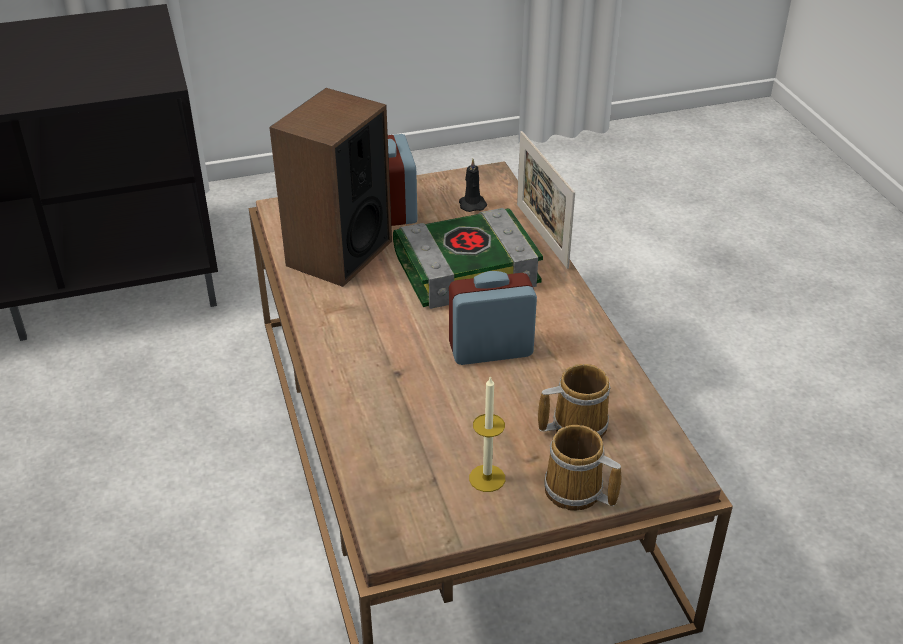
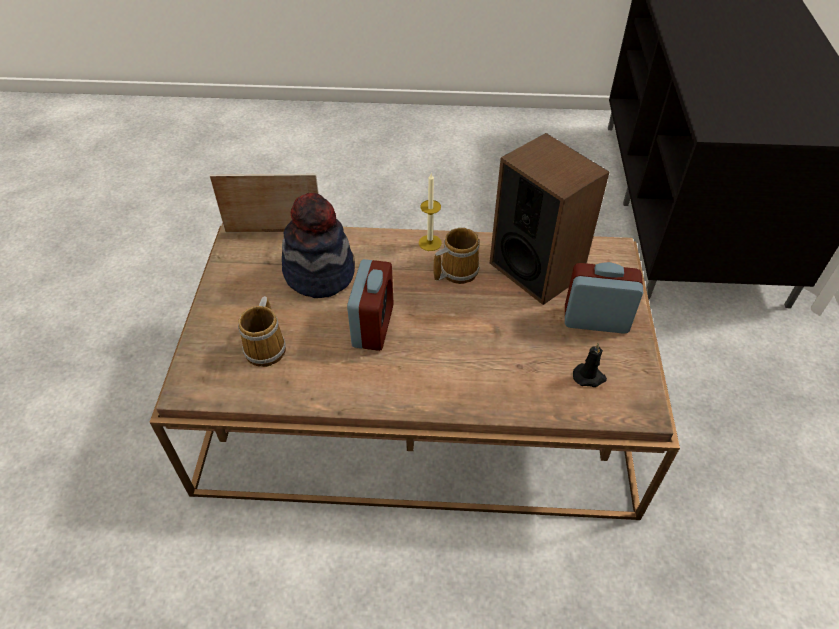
camera: 110 degrees right, 10 degrees up
(427, 421) = (319, 272): none -> hat
(467, 268) = (485, 343): book -> none
(487, 478) = (252, 286): candle -> candle (430, 243)
(541, 235) = (517, 414): picture frame -> picture frame (274, 231)
(576, 492) = (210, 325): mug -> mug (456, 271)

